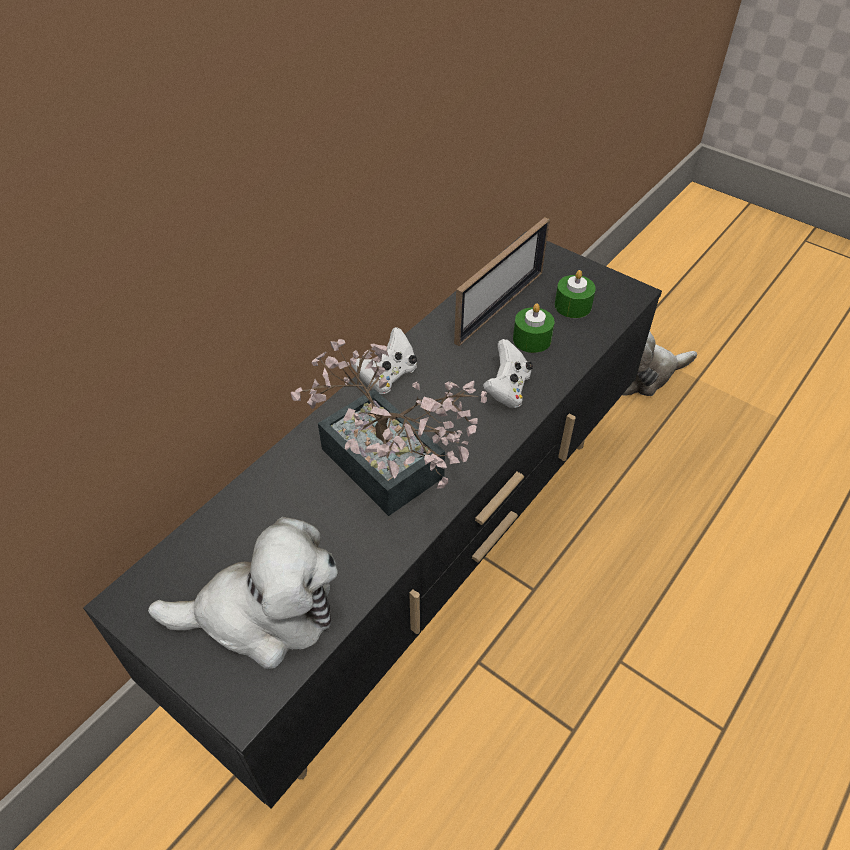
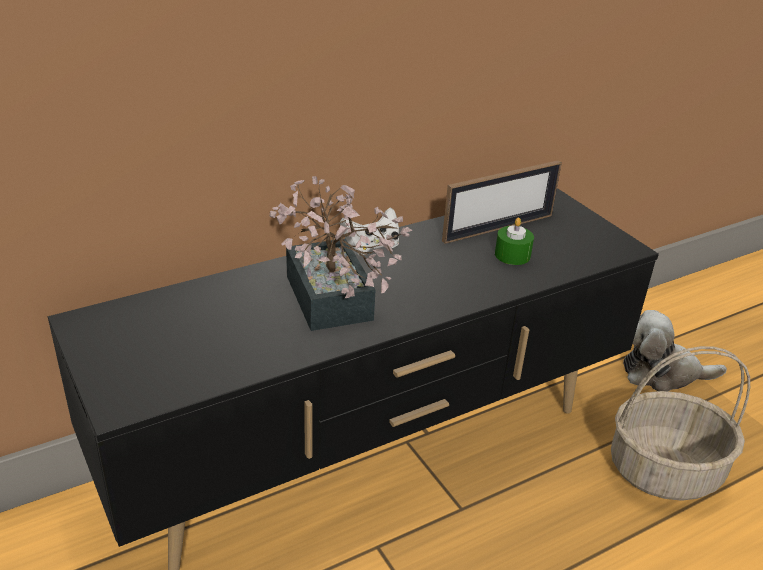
camera: 20 degrees right, 15 degrees down
(263, 614) = (171, 359): plush toy -> none
(507, 389) = (467, 281): white game controller -> none
(573, 306) = (565, 243): green candle -> none
(686, 479) = (665, 470): none -> basket

